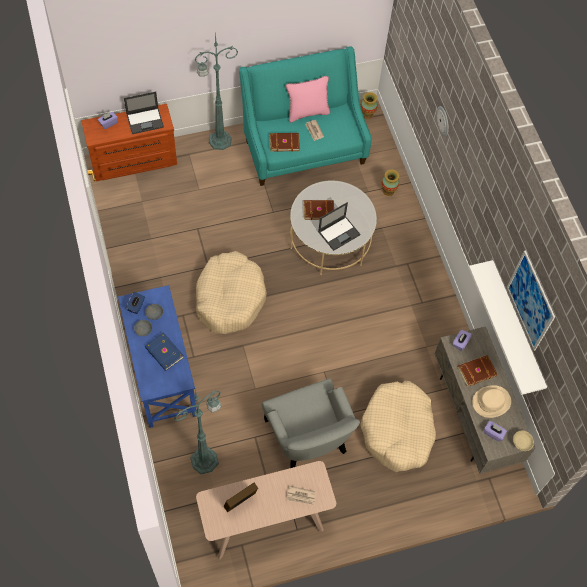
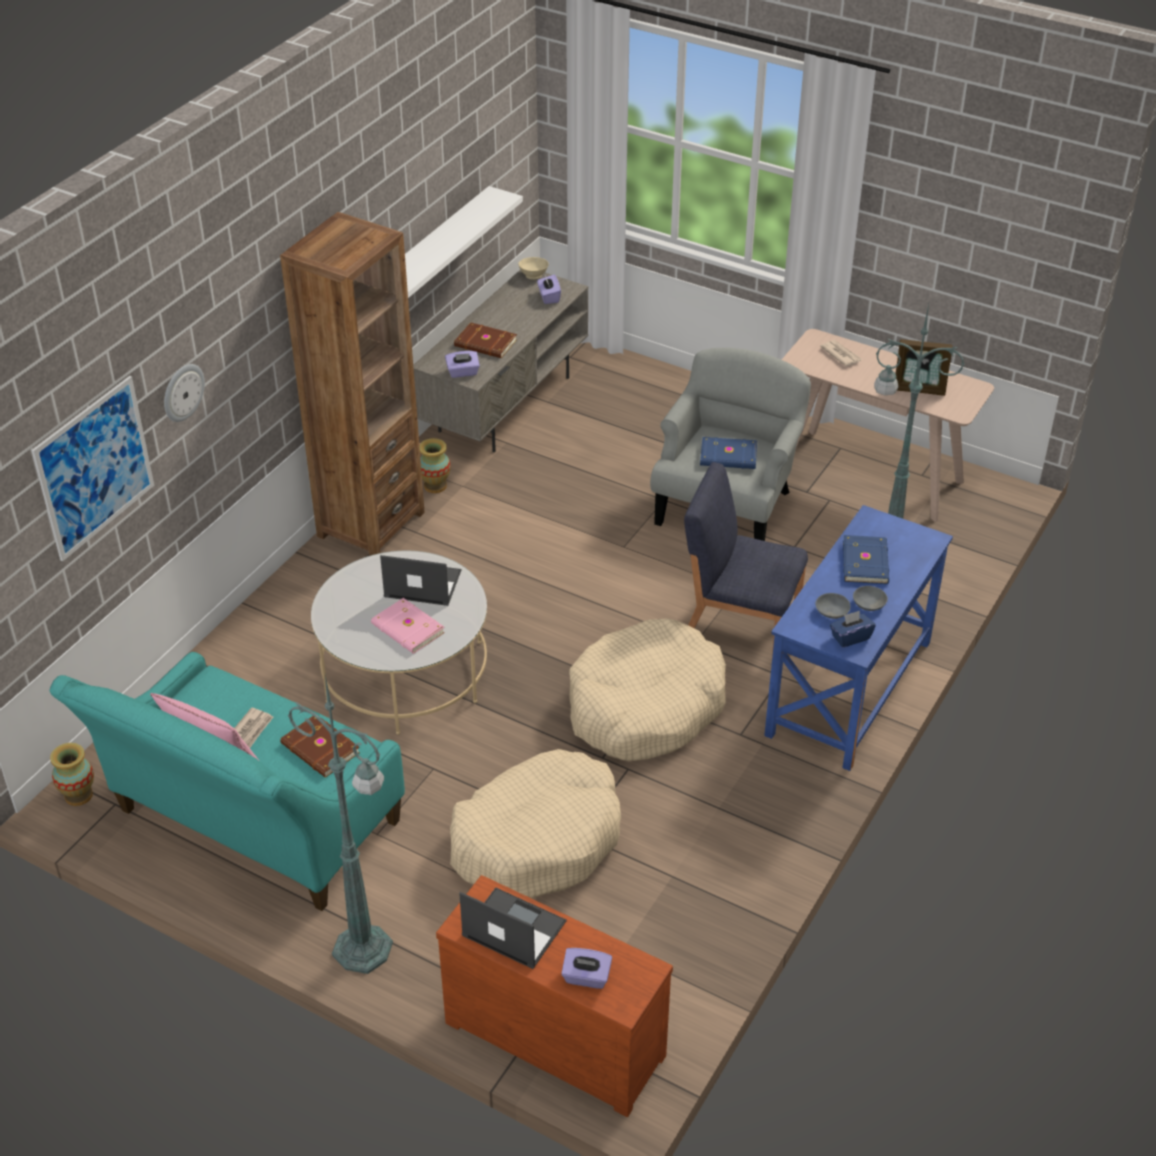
camera: 130 degrees left, 20 degrees down
(235, 370) = (739, 624): none -> blue chair
(303, 410) = (728, 457): none -> blue book
(318, 210) = (407, 629): brown book -> pink book
(388, 190) = (231, 669): vase -> vase (435, 486)
(398, 430) = (611, 445): beige dog bed -> beige dog bed (538, 839)
(432, 293) = (370, 524): none -> brown bookcase
(491, 402) = (511, 316): beige hat -> none
(530, 301) = (424, 172): picture -> picture (94, 468)

